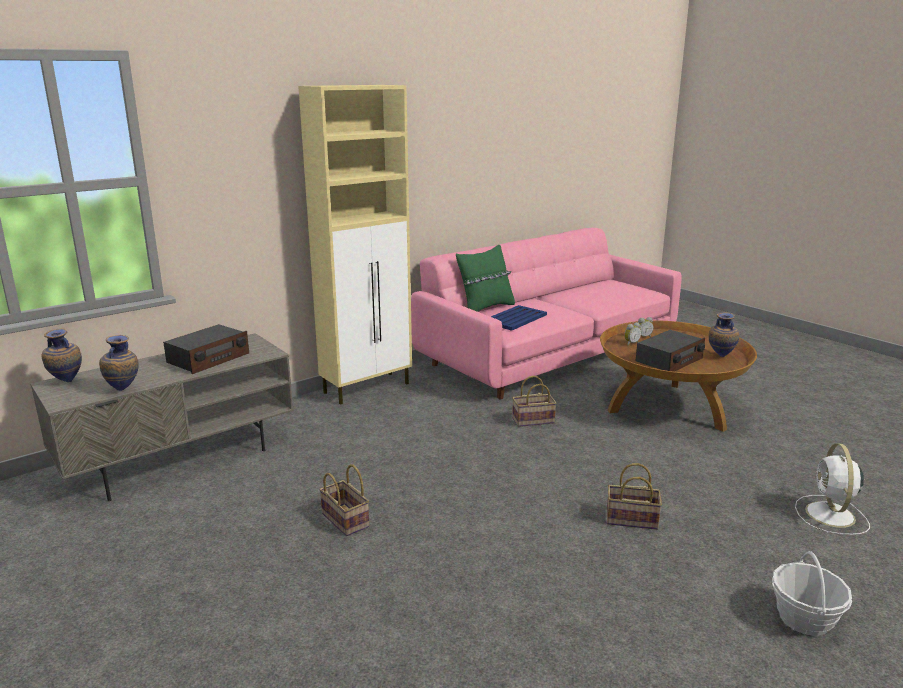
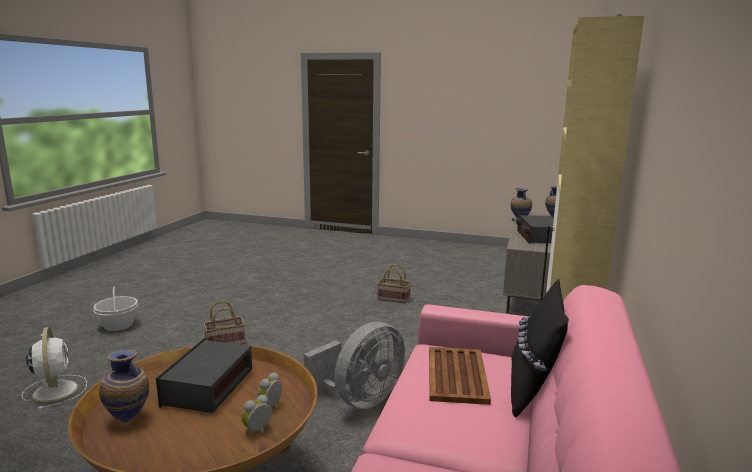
camera: 145 degrees right, 5 degrees down
(485, 308) = (532, 390): green pillow -> black pillow
(515, 318) = (456, 376): blue tray -> brown tray
(532, 421) = (360, 400): basket -> grey fan

